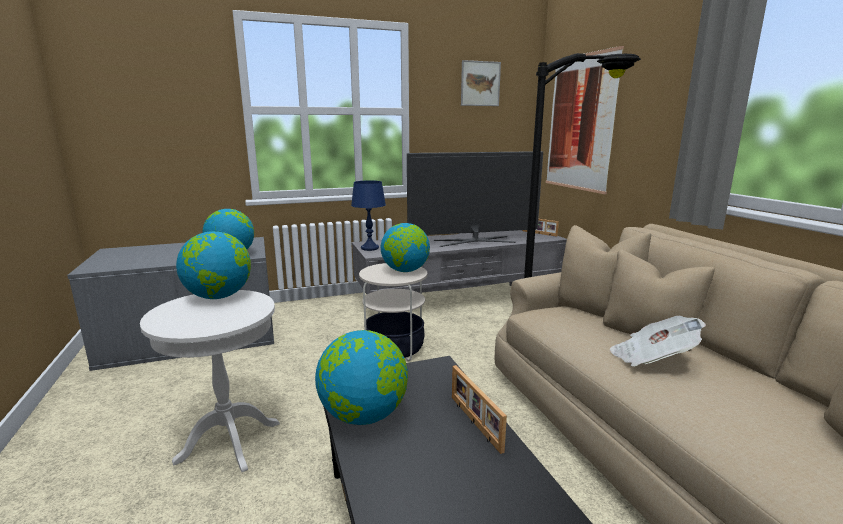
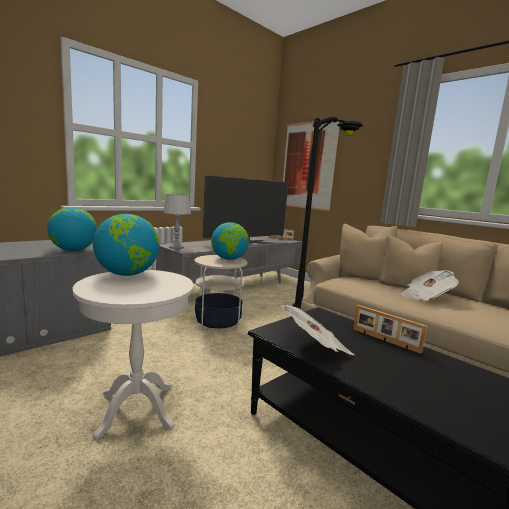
camera: 25 degrees left, 5 degrees down
(364, 416) = (315, 347): globe -> newspaper
(370, 248) = (176, 247): blue table lamp -> grey table lamp
(480, 83) = (241, 133): picture -> none

